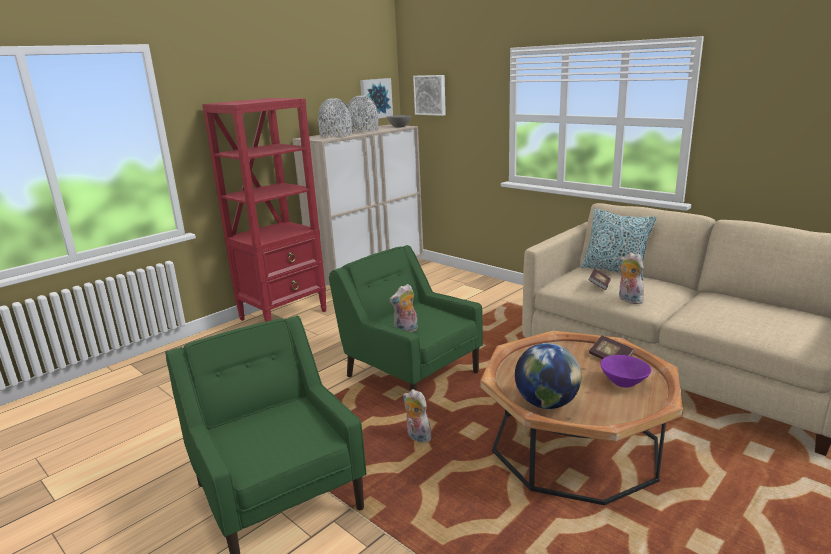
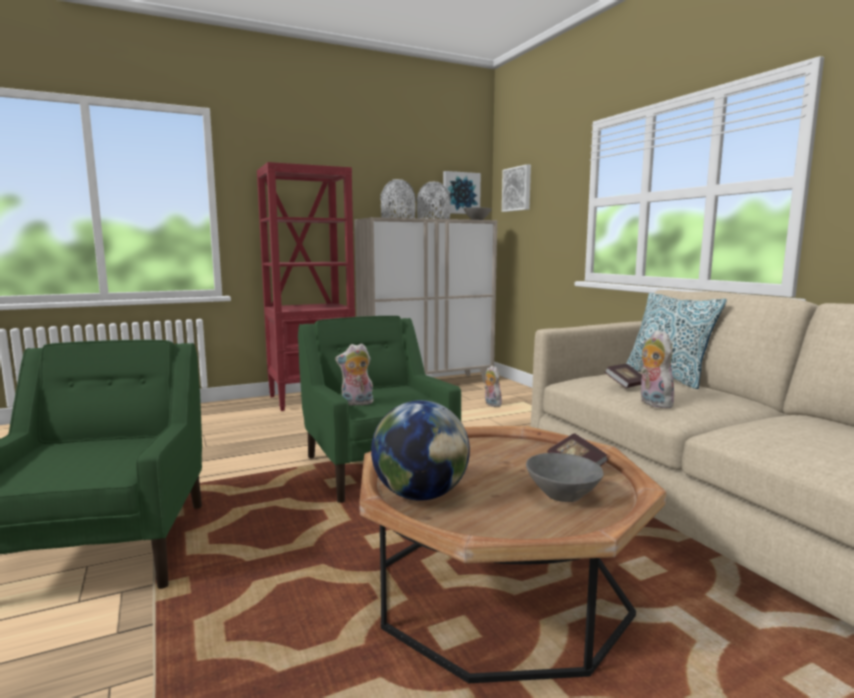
camera: 20 degrees right, 10 degrees down
(417, 437) = (312, 529): plush toy -> plush toy (491, 404)
(624, 383) = (563, 496): purple bowl -> grey bowl

